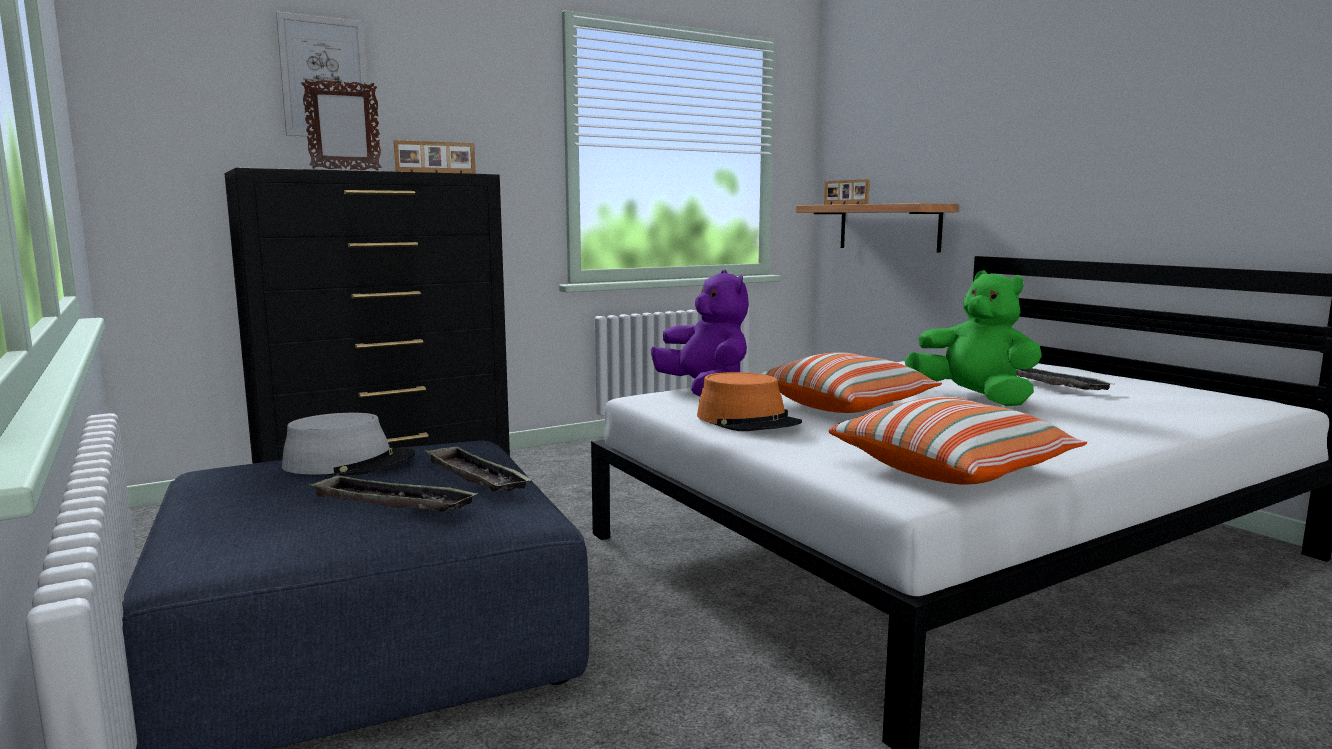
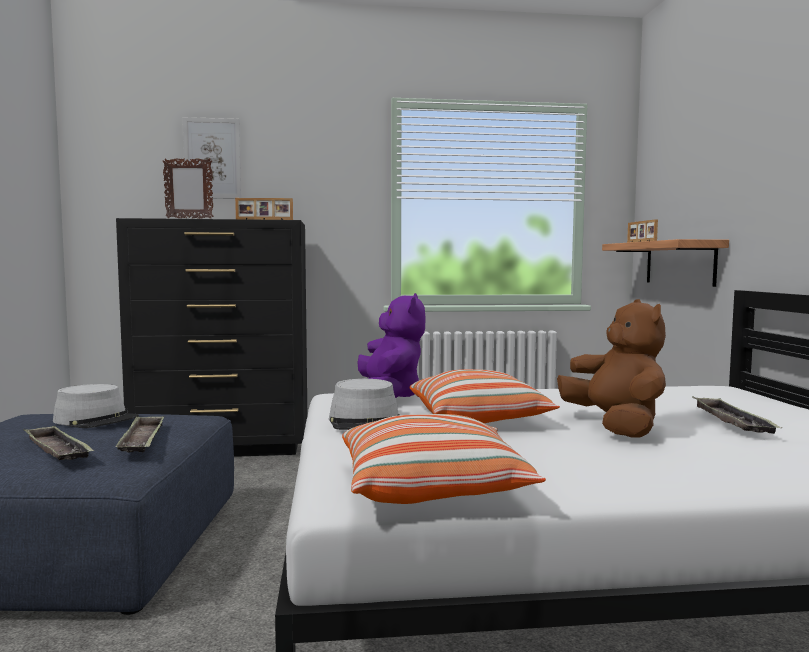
camera: 25 degrees right, 5 degrees down
(748, 420) = (366, 421): orange hat -> grey hat
(974, 399) = (615, 427): green plush toy -> brown plush toy

